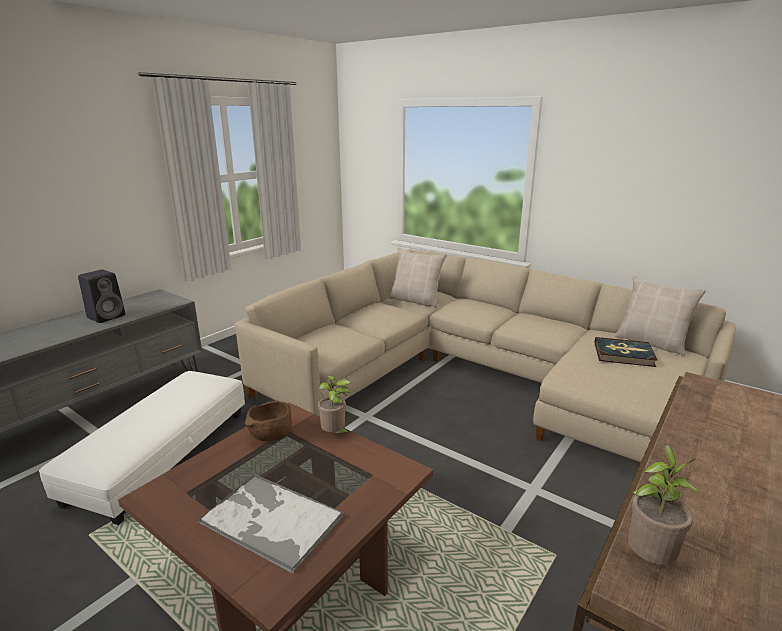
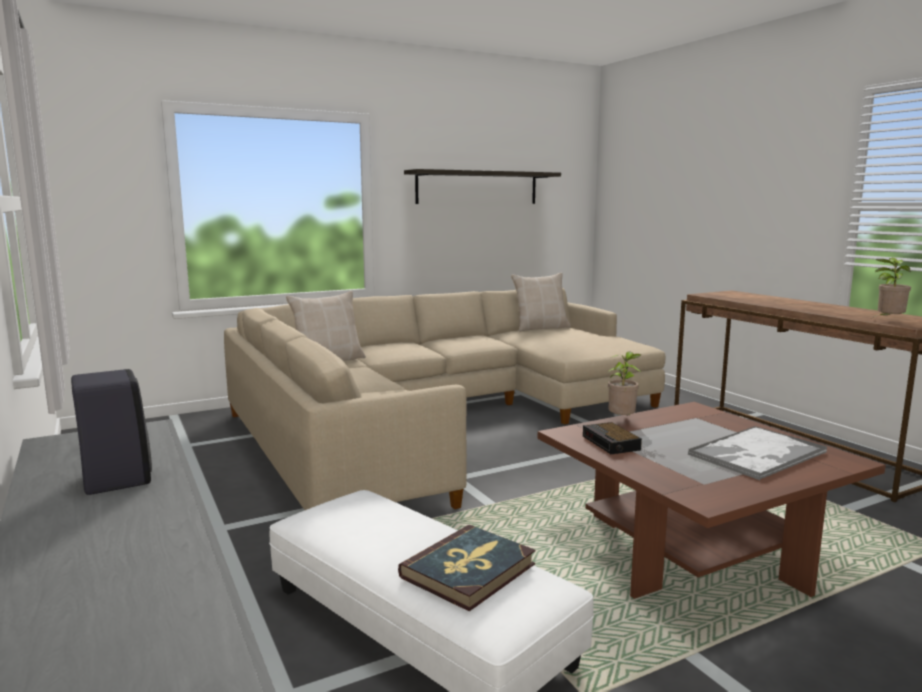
camera: 65 degrees left, 10 degrees down
(271, 437) = (611, 443): brown bowl -> alarm clock
(623, 354) = (555, 334): book -> book (469, 571)
(656, 172) = (477, 188): none -> shelf

